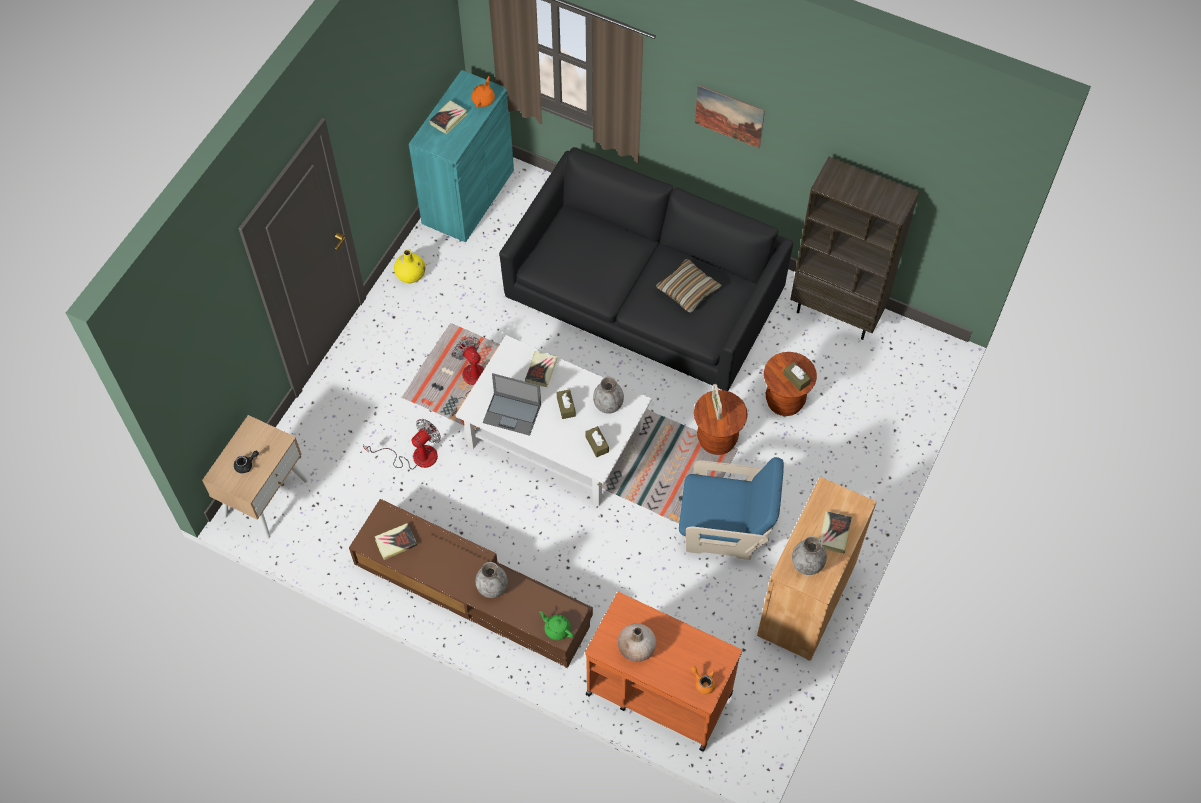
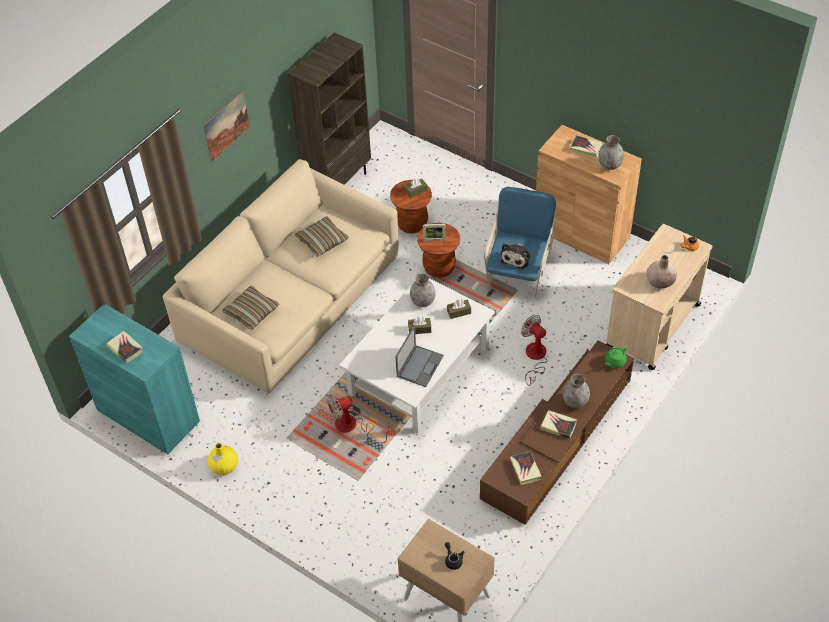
camera: 80 degrees left, 10 degrees down
(415, 456) = (421, 473): fan -> fan (535, 358)
(483, 99) = (111, 321): orange teapot -> none
(541, 370) = (380, 342): book -> book (558, 426)
(571, 241) = (251, 312): none -> pillow
(645, 293) = (290, 297): black sofa -> beige sofa
(658, 692) = (652, 326): orange cart -> beige cart
(707, 505) = (516, 258): none -> plush toy

